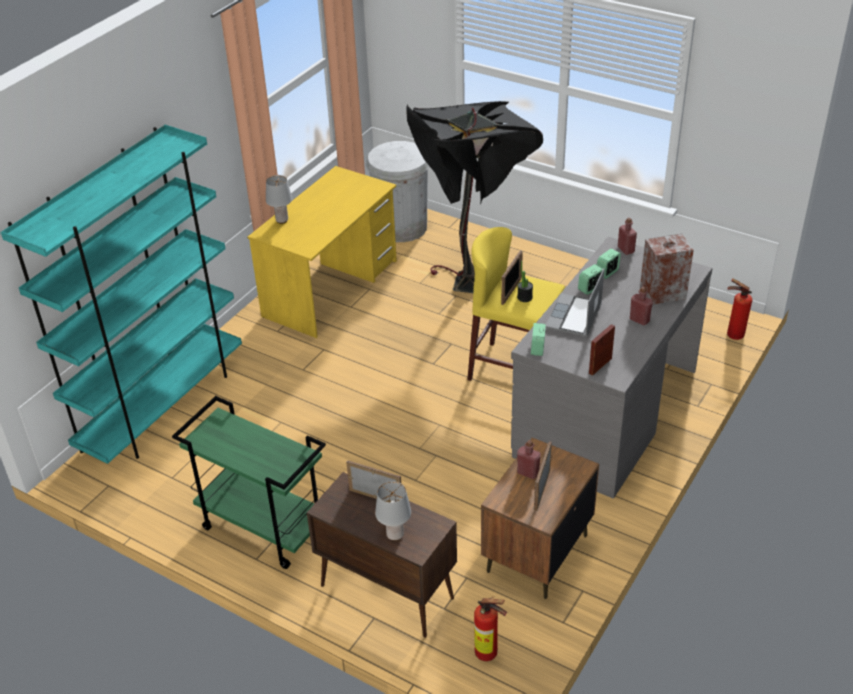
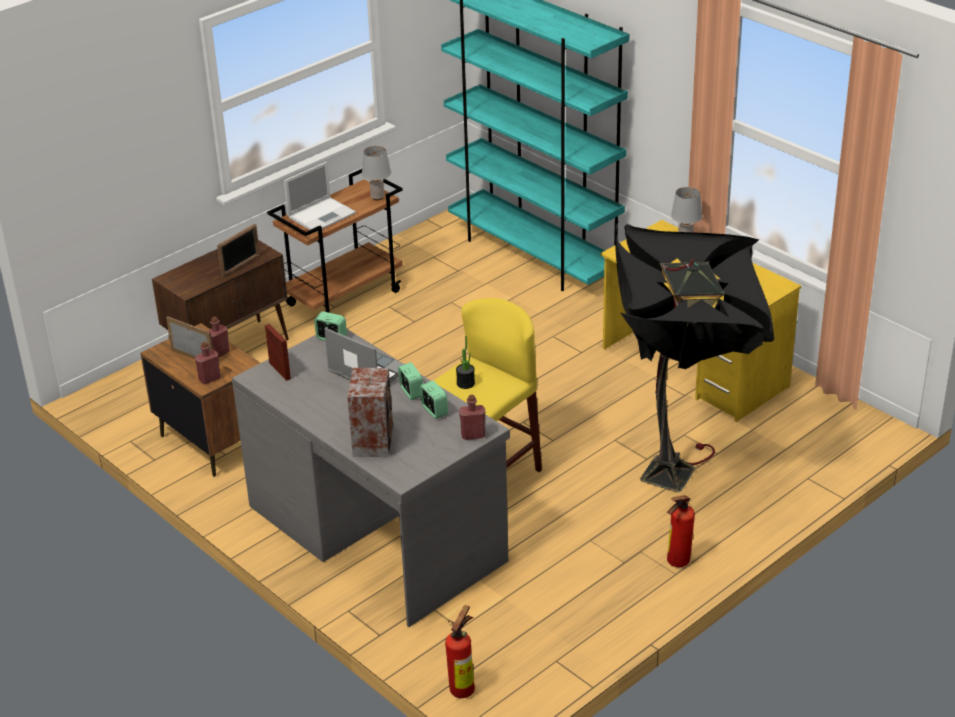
camera: 105 degrees right, 5 degrees down
(262, 527) = (344, 298): green cart -> brown cart
(265, 454) = (322, 215): none -> laptop
(394, 535) = (192, 270): grey table lamp -> grey table lamp (377, 197)
(401, 227) = (817, 437): white trash can -> none
(489, 654) = (129, 395): fire extinguisher -> fire extinguisher (675, 563)
(511, 291) = (482, 377): picture frame -> none
(639, 320) = (335, 413): red bottle -> red bottle (209, 379)

